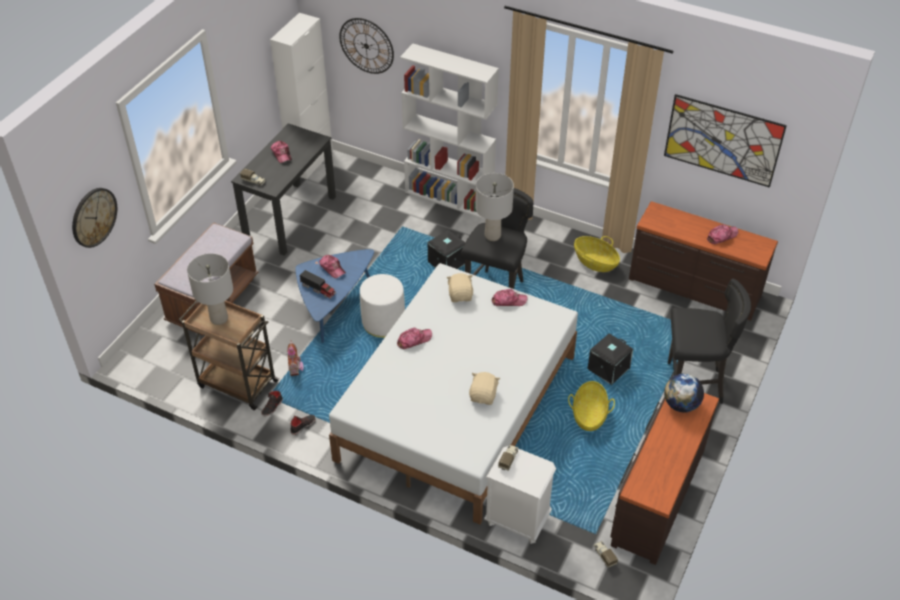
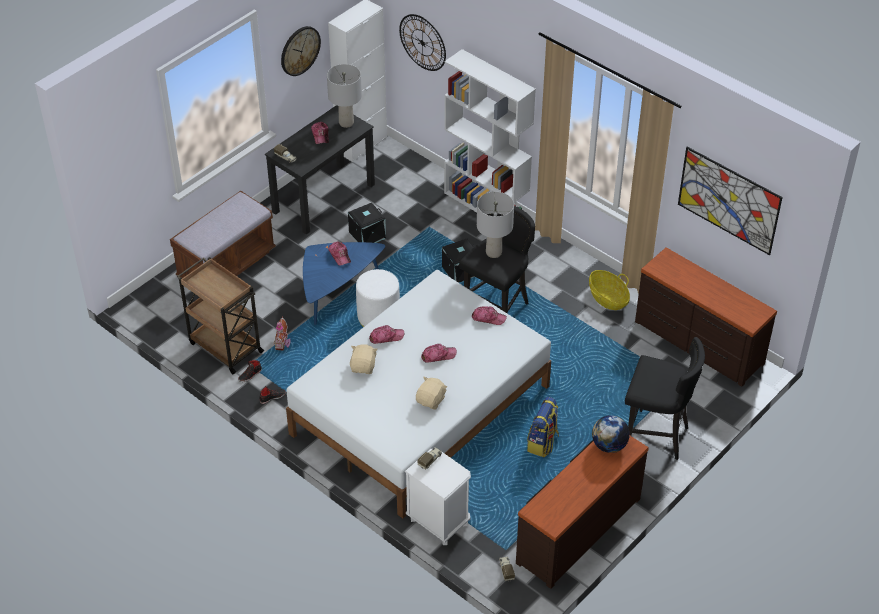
camera: 15 degrees right, 0 degrees up
(93, 217) = (120, 169): wall clock -> wall clock (300, 50)
(219, 319) = (213, 282): grey table lamp -> grey table lamp (346, 123)
(318, 289) = (320, 273): toy truck -> none
(460, 295) = (445, 304): beige plush toy -> beige plush toy (363, 366)
(589, 415) = (543, 443): basket -> backpack
(608, 368) = (578, 403): black storage box -> black storage box (367, 234)
(722, 236) = (721, 295): cap -> cap (438, 355)

